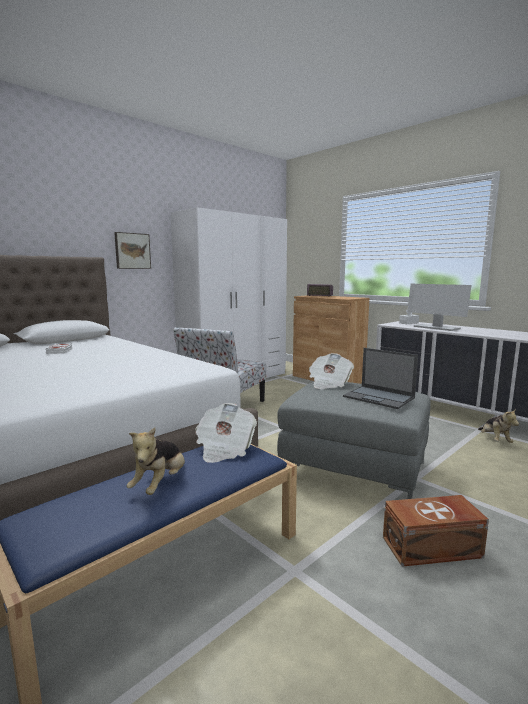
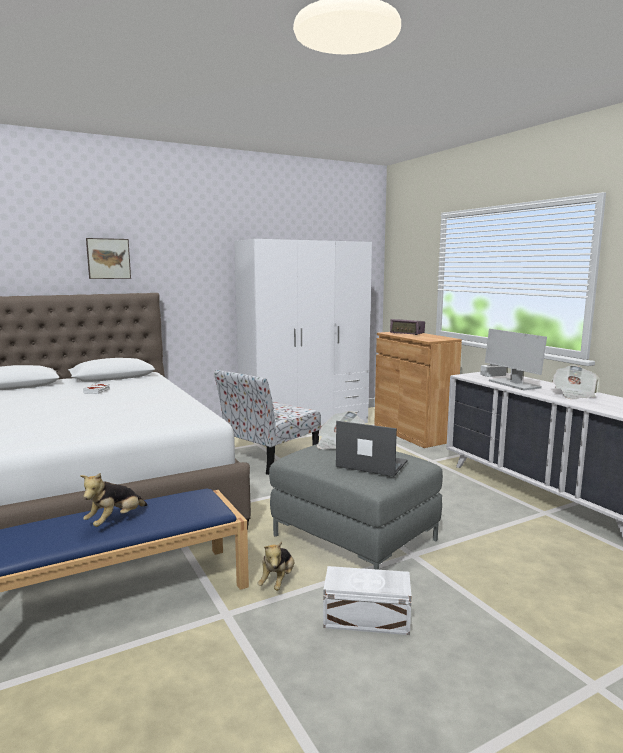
camera: 15 degrees right, 0 degrees up
(132, 251) = (191, 284): picture -> picture (108, 258)
(224, 448) = (190, 498): newspaper -> newspaper (574, 394)
(379, 397) = (370, 464): laptop -> laptop turned 150 degrees clockwise
(433, 548) = (367, 618): brown storage box -> white storage box
(494, 440) = (550, 527): plush toy -> plush toy (277, 581)

